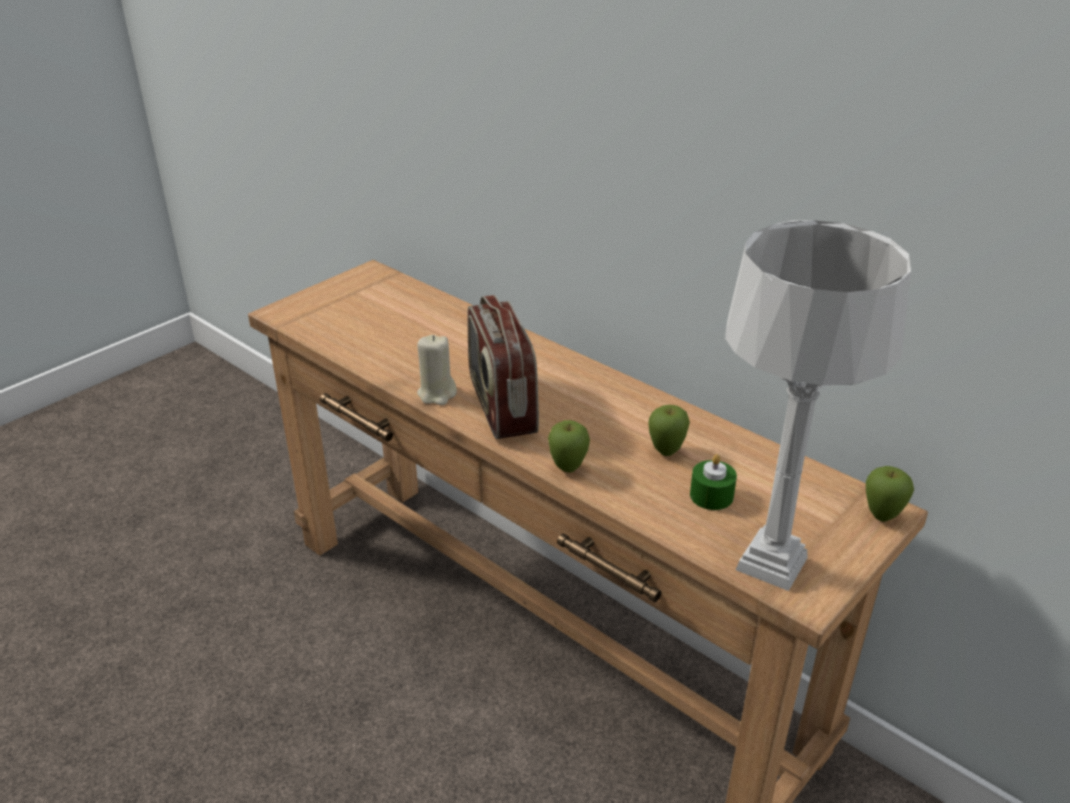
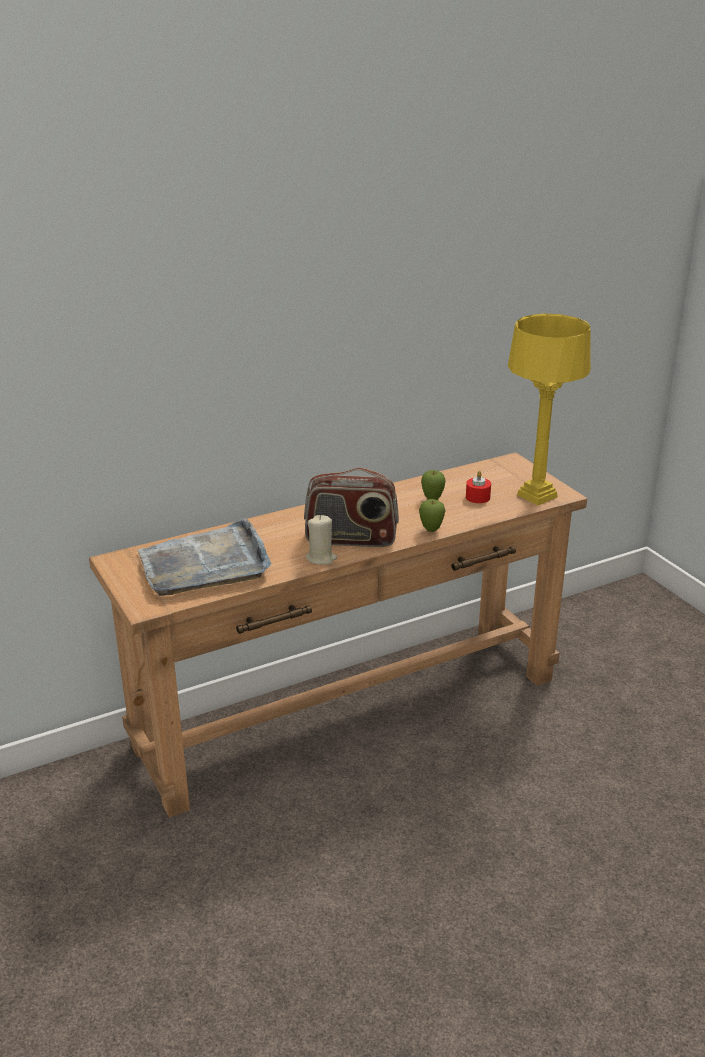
camera: 70 degrees left, 5 degrees down
(386, 322) = (205, 564): none -> grey tray
(711, 496) = (477, 497): green candle -> red candle
(770, 563) = (536, 496): grey table lamp -> yellow table lamp
(881, 516) = (515, 462): apple -> none

